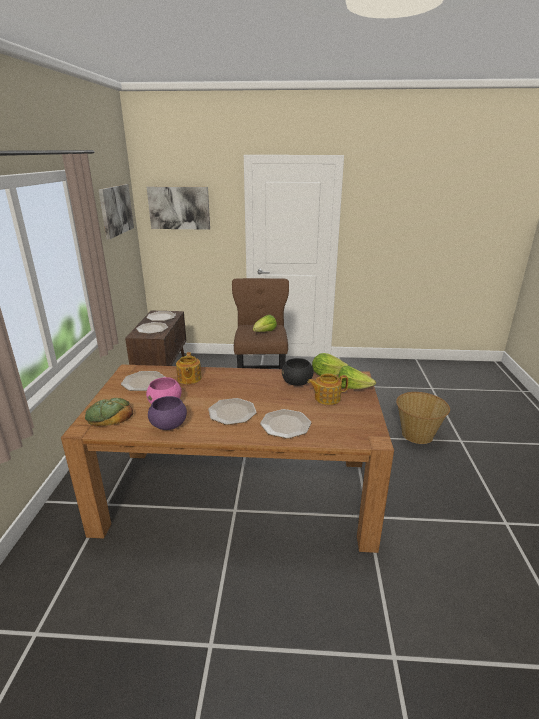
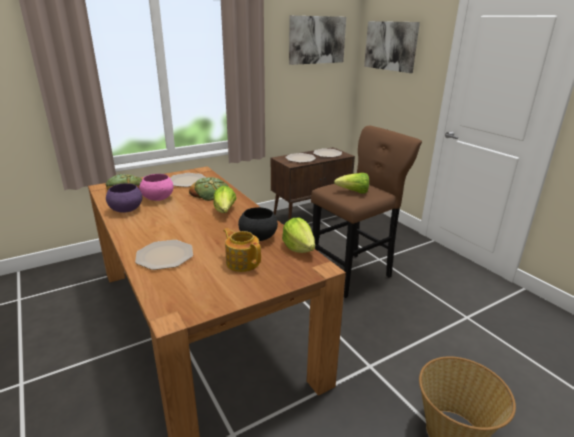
camera: 55 degrees right, 0 degrees up
(189, 378) = (210, 192): teapot -> bread
(232, 412) = (167, 226): plate -> none
(352, 388) = (285, 272): lettuce -> lettuce (225, 211)

